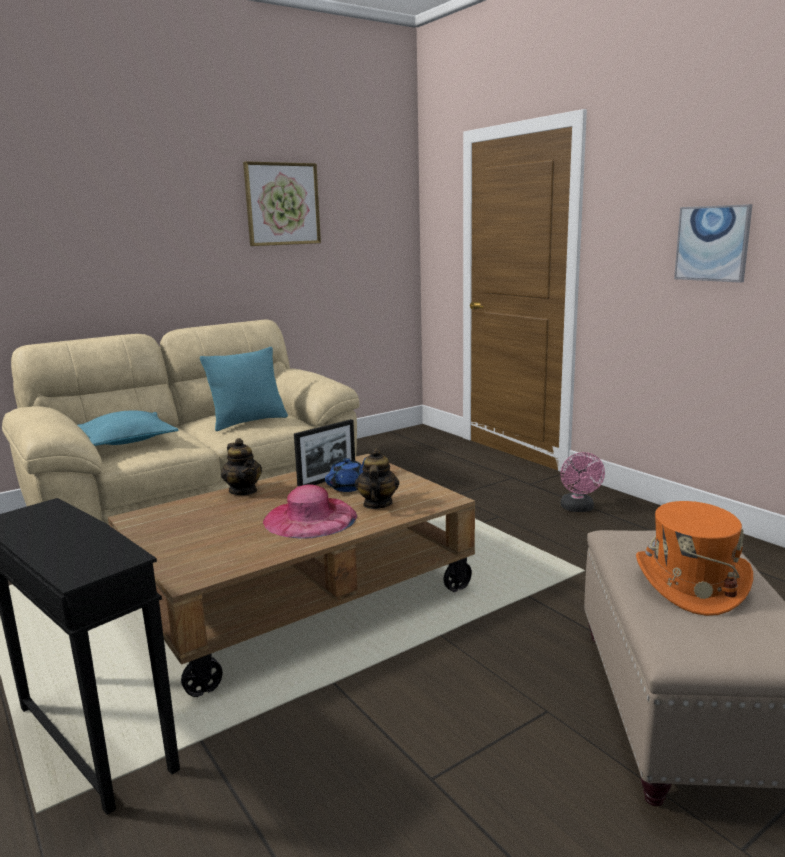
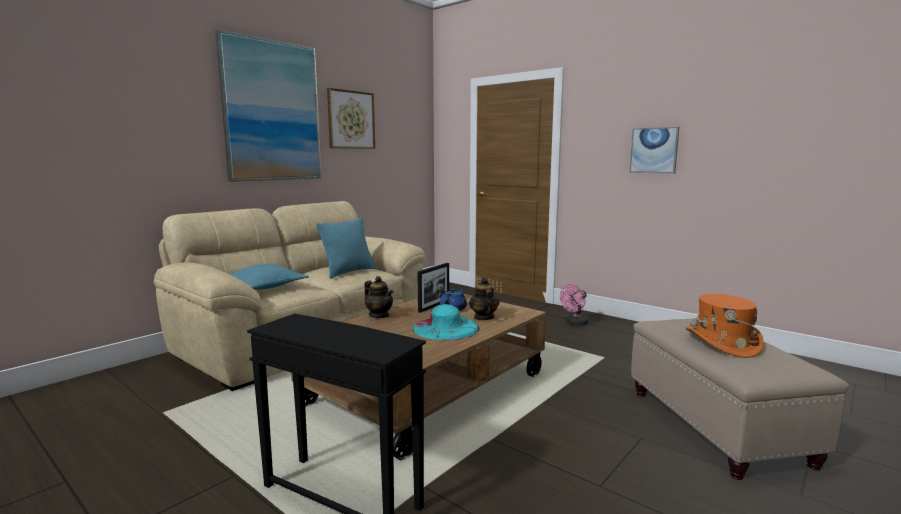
camera: 15 degrees left, 5 degrees down
(162, 201) = (272, 111): none -> picture
(310, 518) = (445, 328): pink hat -> turquoise hat
(578, 509) = (575, 323): pink fan -> pink fan turned 60 degrees clockwise

